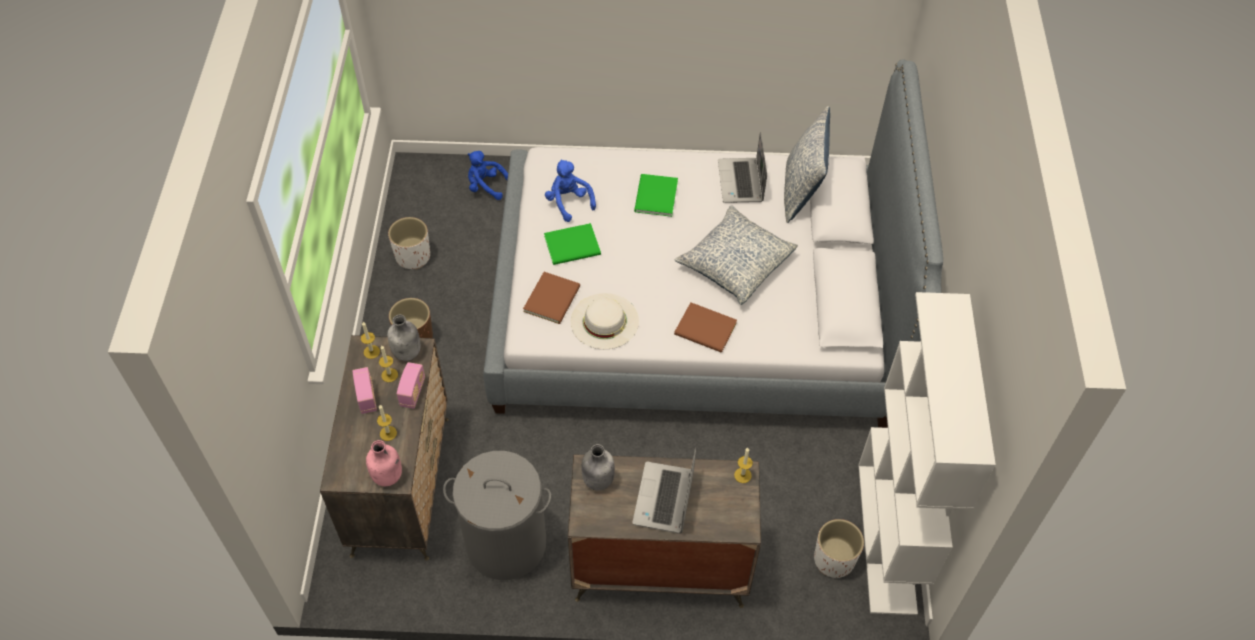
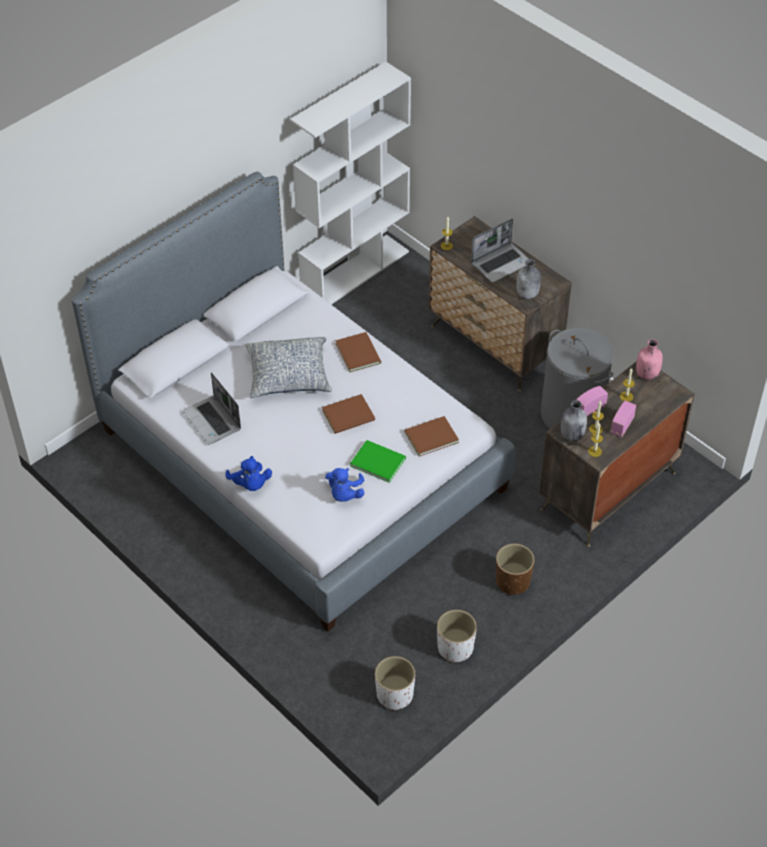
camera: 135 degrees left, 5 degrees down
(486, 186) = (339, 666): blue plush toy -> blue plush toy (250, 484)
(604, 321) = (413, 400): white hat -> none
(641, 266) = (350, 415): none -> brown book
(654, 197) = (284, 452): green book -> none
(741, 182) = (213, 421): laptop -> laptop turned 105 degrees clockwise
(802, 190) = (183, 387): pillow -> none
(833, 559) = (396, 283): white planter -> white planter (395, 695)

